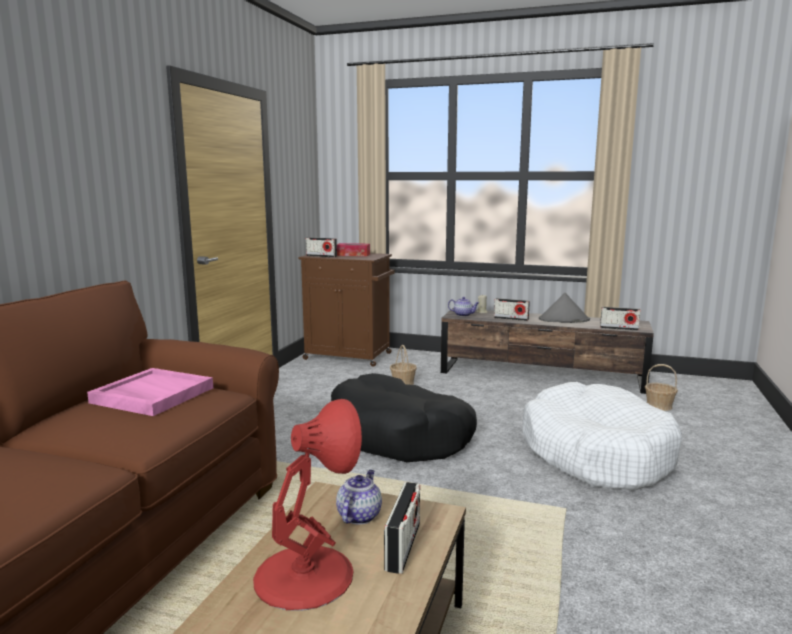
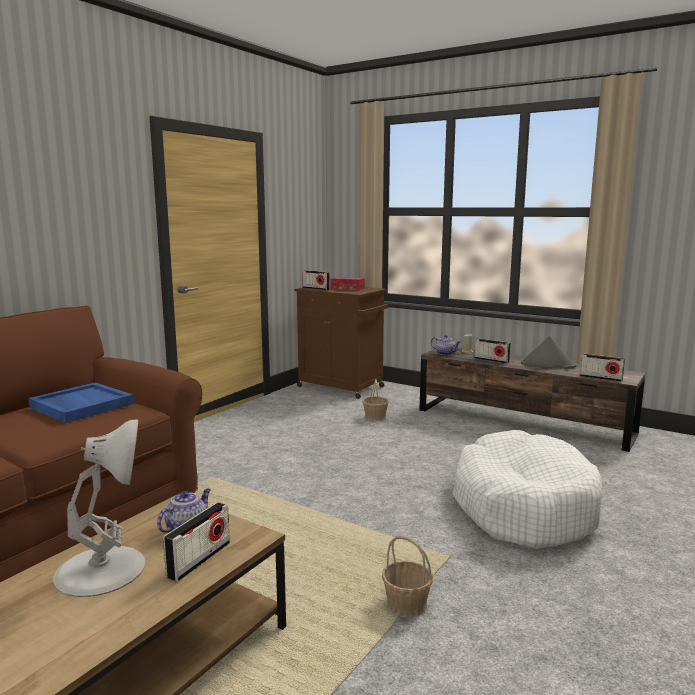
camera: 15 degrees right, 0 degrees up
(151, 395) = (81, 405): pink tray -> blue tray
(306, 574) = (102, 569): red table lamp -> white table lamp
(400, 436) = (338, 467): black dog bed -> none
(659, 406) = (633, 466): basket -> basket (406, 604)

